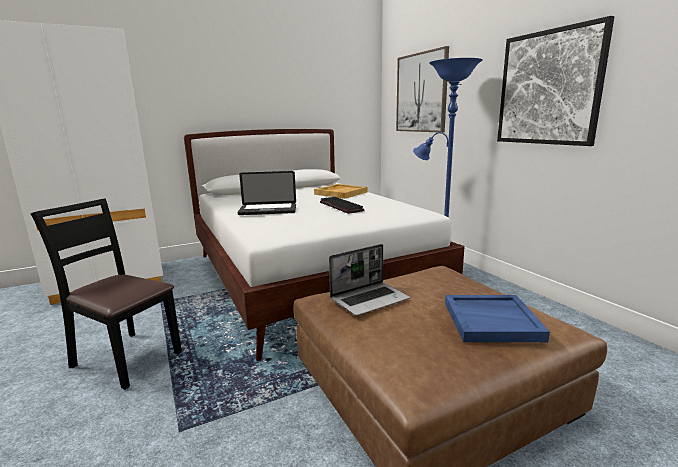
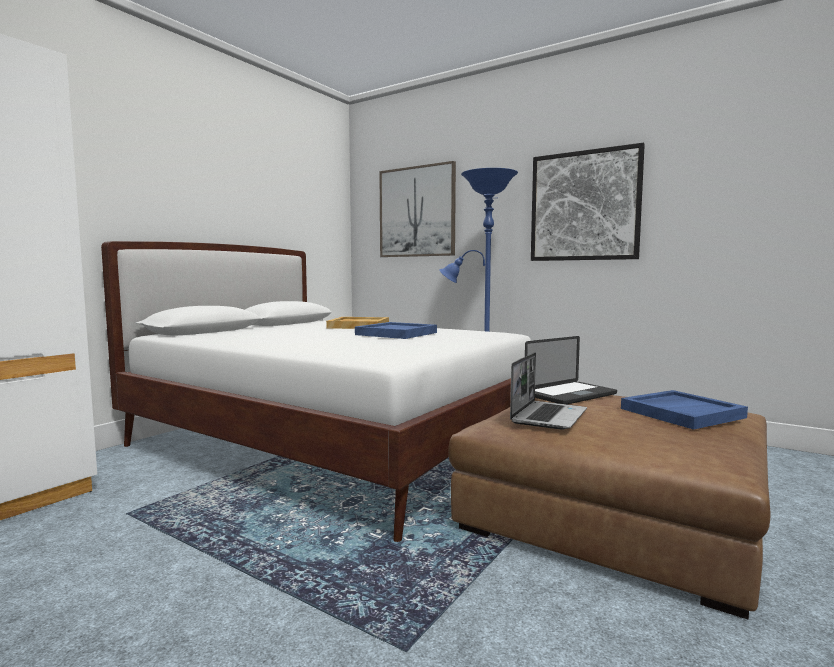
camera: 30 degrees left, 10 degrees down
(127, 358) = (173, 598): black chair -> none
(268, 210) = (314, 340): laptop -> laptop (570, 394)
(339, 206) = (395, 334): keyboard -> blue tray

